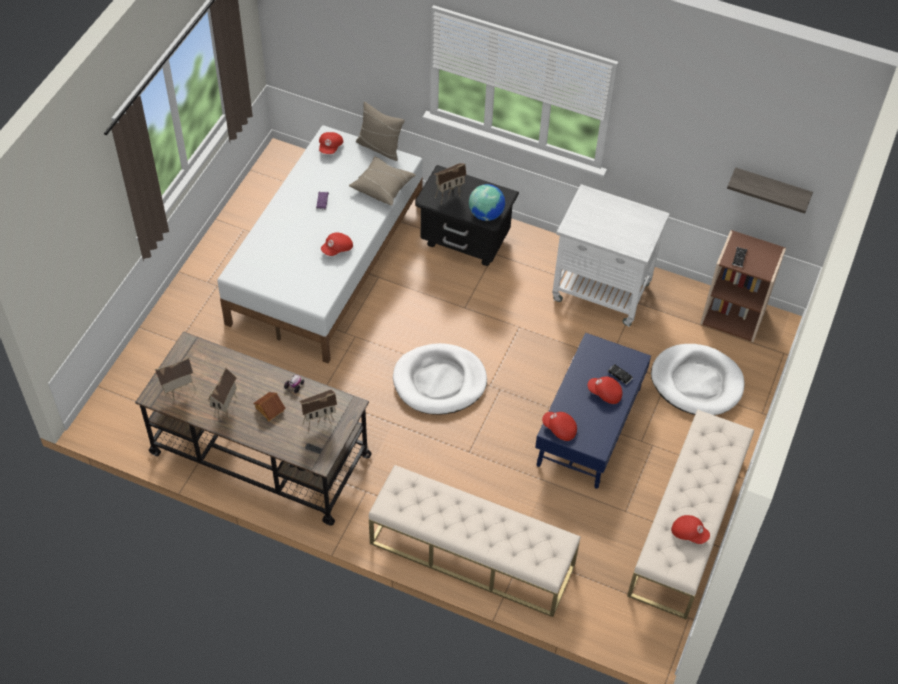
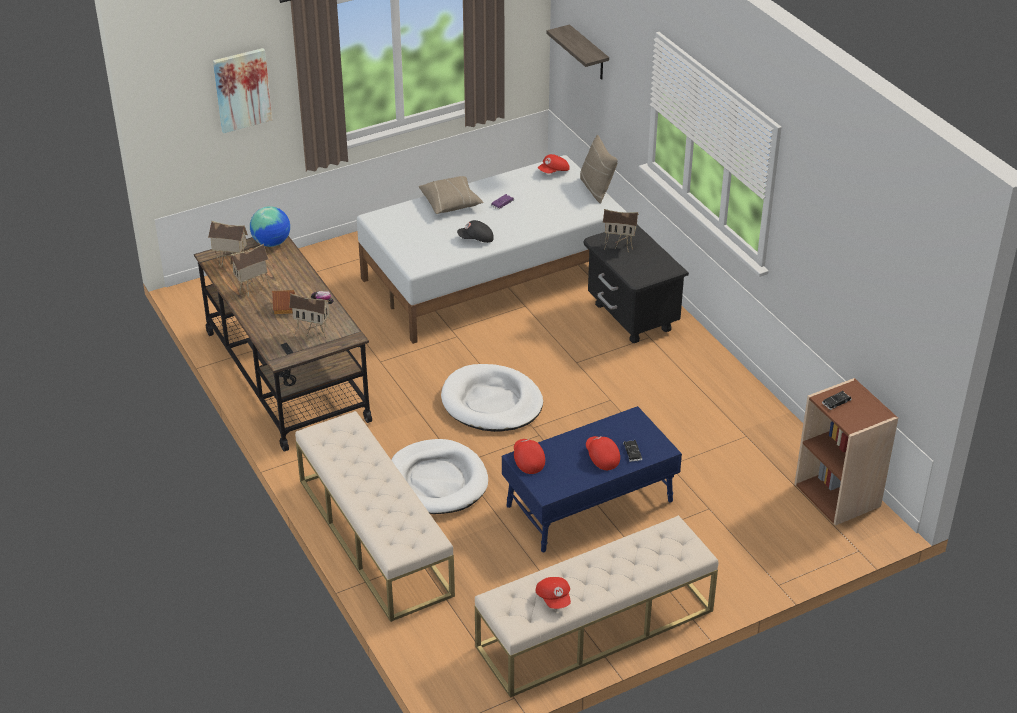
camera: 40 degrees right, 15 degrees down
(85, 227) = (242, 90): none -> picture
(337, 249) = (476, 239): red cap -> black cap
(382, 187) = (566, 215): beige pillow -> beige pillow (451, 203)
(486, 214) = (637, 274): globe -> globe (272, 243)
(602, 293) = (720, 413): white cart -> none
(696, 382) = (737, 526): white dog bed -> white dog bed (437, 481)
(770, 190) = (891, 330): shelf -> shelf (588, 54)

